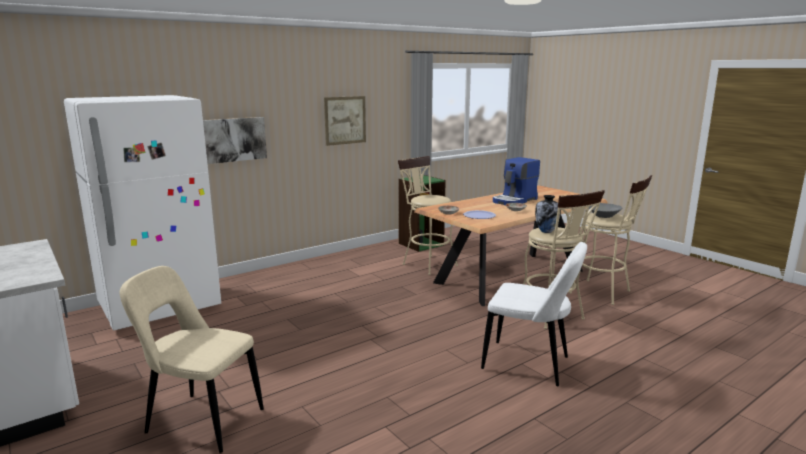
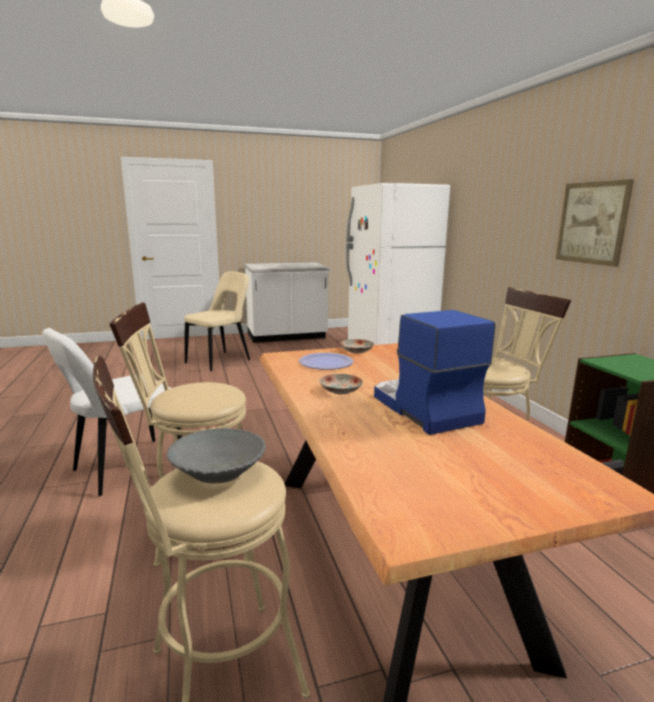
camera: 110 degrees right, 0 degrees up
(234, 139) = (478, 233): picture -> none
(546, 231) = (204, 386): vase -> none

